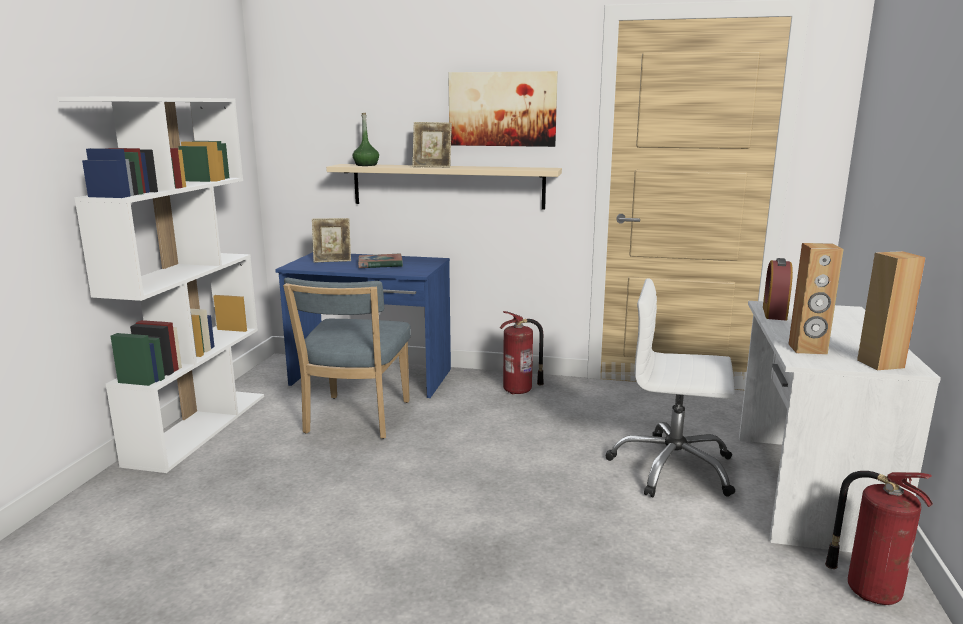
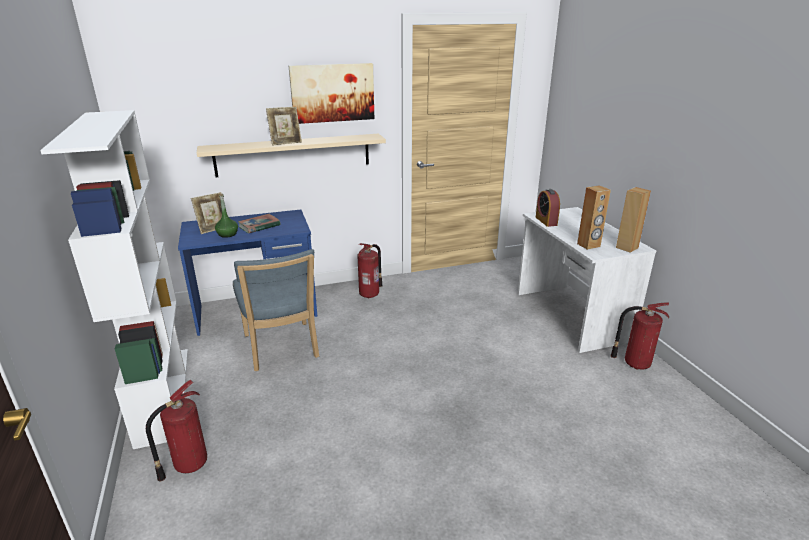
camera: 30 degrees left, 10 degrees up
(144, 498) = (188, 465): none -> fire extinguisher
(366, 165) = (227, 146): green bottle -> green bottle (227, 234)
(672, 468) = (501, 323): white office chair -> none

